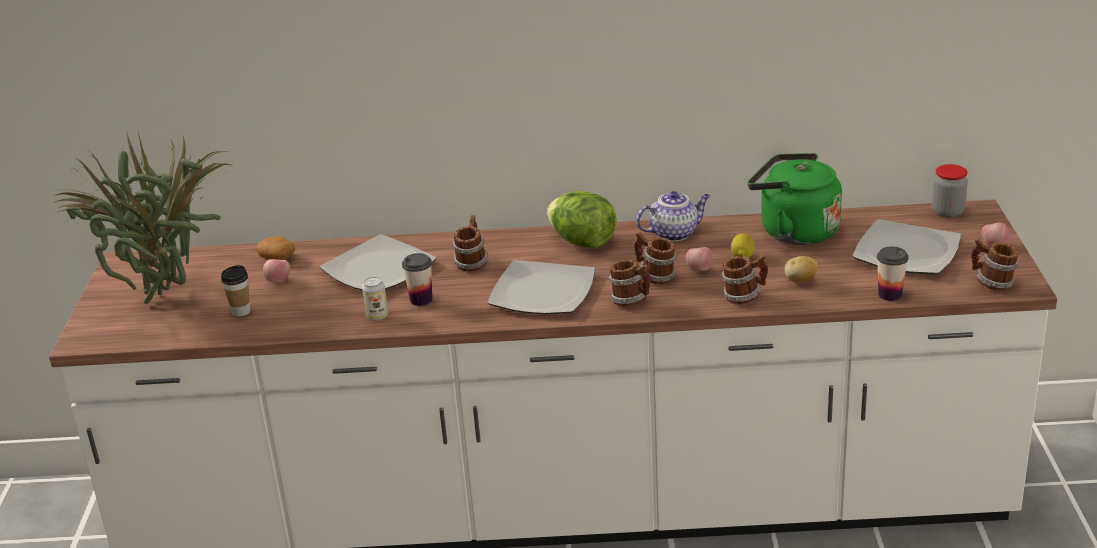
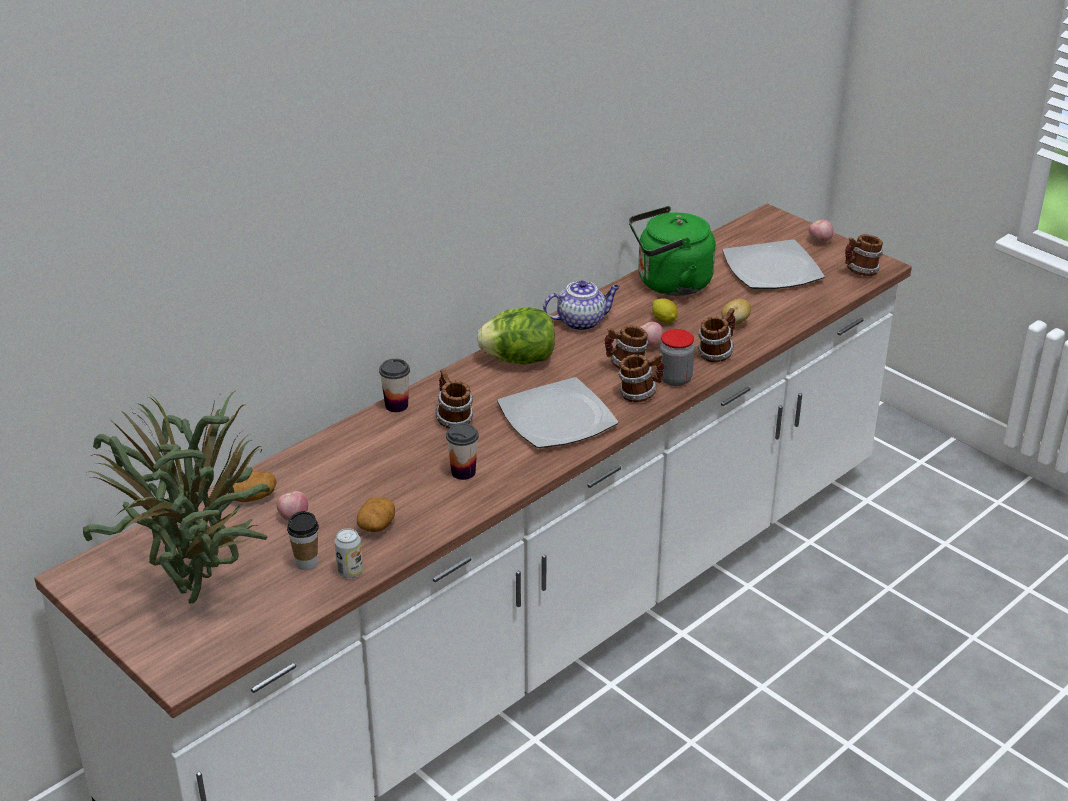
camera: 45 degrees left, 5 degrees up
(315, 308) = (376, 525): none -> potato
(377, 269) = (374, 463): plate -> none
(377, 316) = (448, 505): can -> can (350, 571)
(674, 233) = (582, 321): teapot -> teapot turned 45 degrees clockwise
(890, 295) = (810, 308): cup -> cup (396, 405)
(947, 212) = (752, 225): jar -> jar (675, 379)

